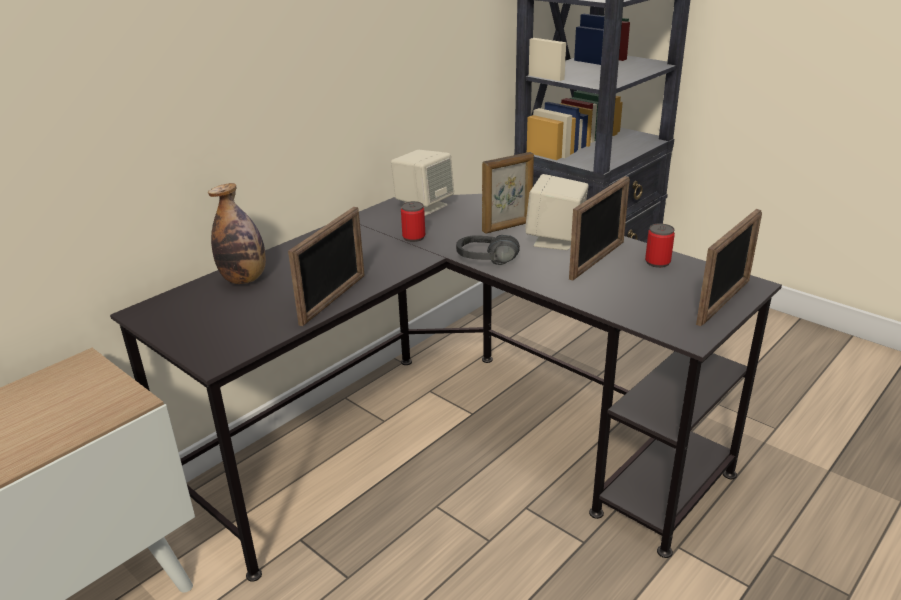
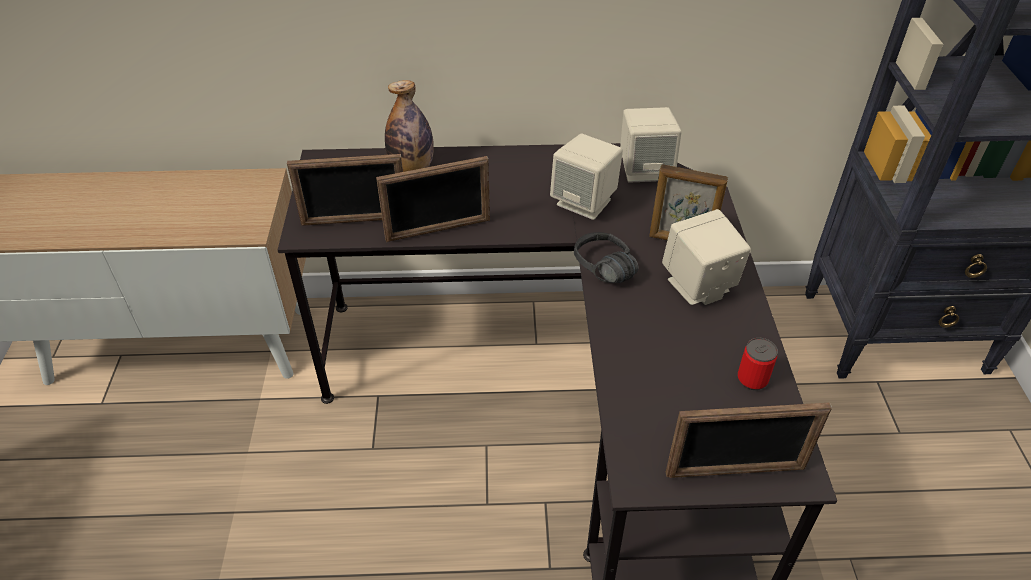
camera: 45 degrees right, 15 degrees up
(414, 237) = (585, 202): can -> beige speaker
(597, 260) = (698, 336): picture frame -> picture frame (355, 221)

